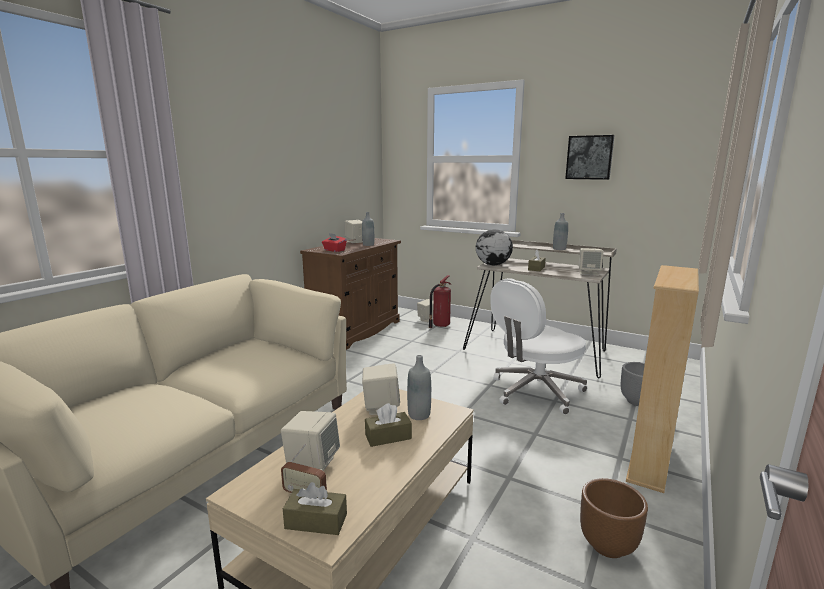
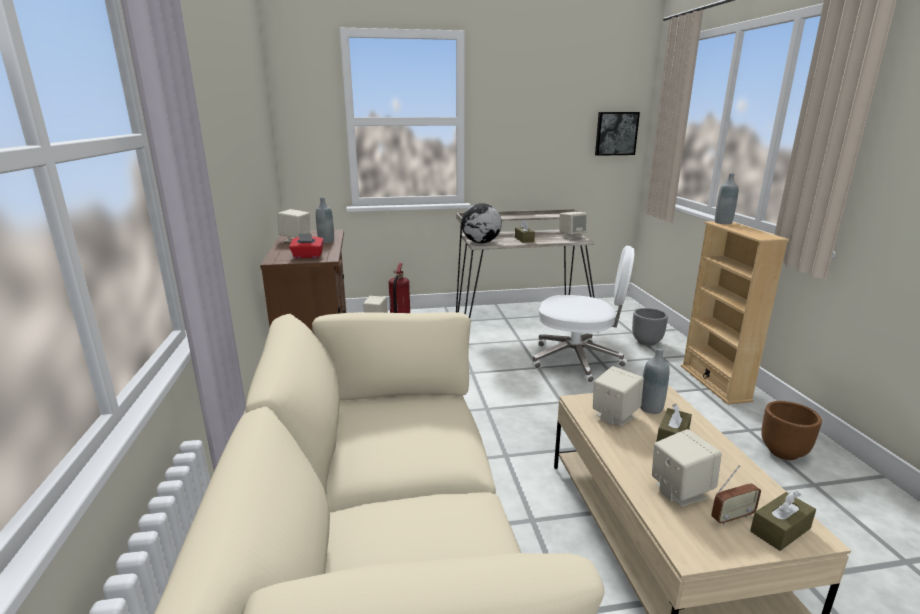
camera: 40 degrees left, 5 degrees up
(535, 391) = (578, 360): white office chair -> white office chair turned 90 degrees counterclockwise
(559, 249) = (529, 216): grey bottle -> grey bottle (723, 222)
(589, 157) = (536, 120): picture -> picture (616, 133)

